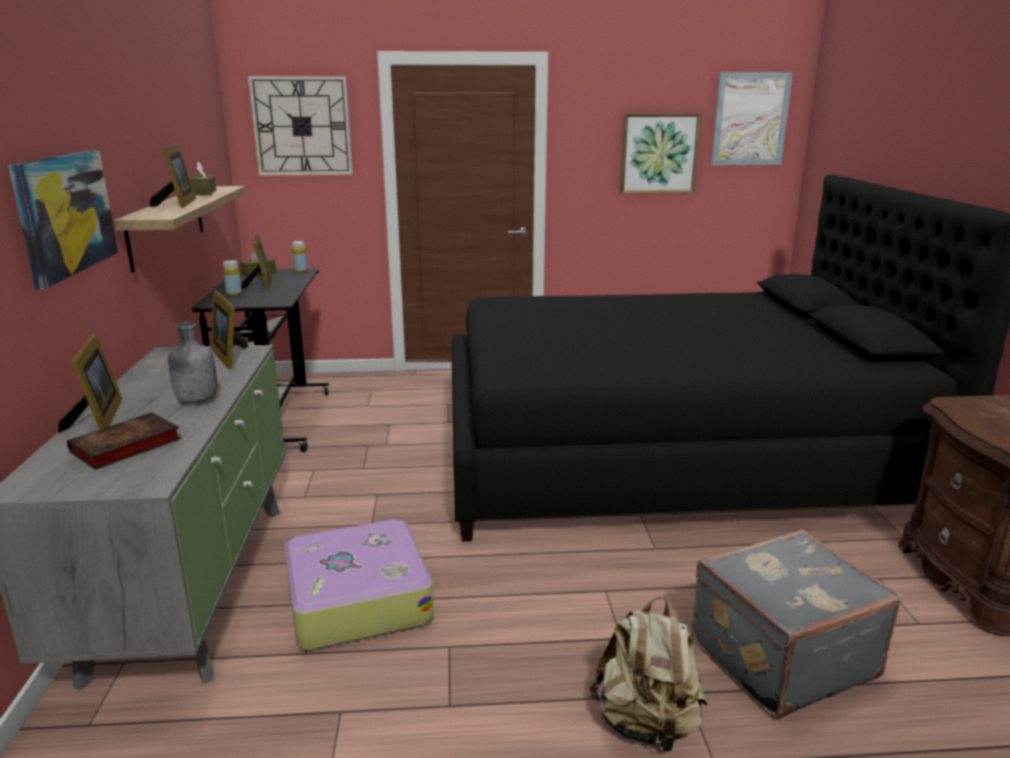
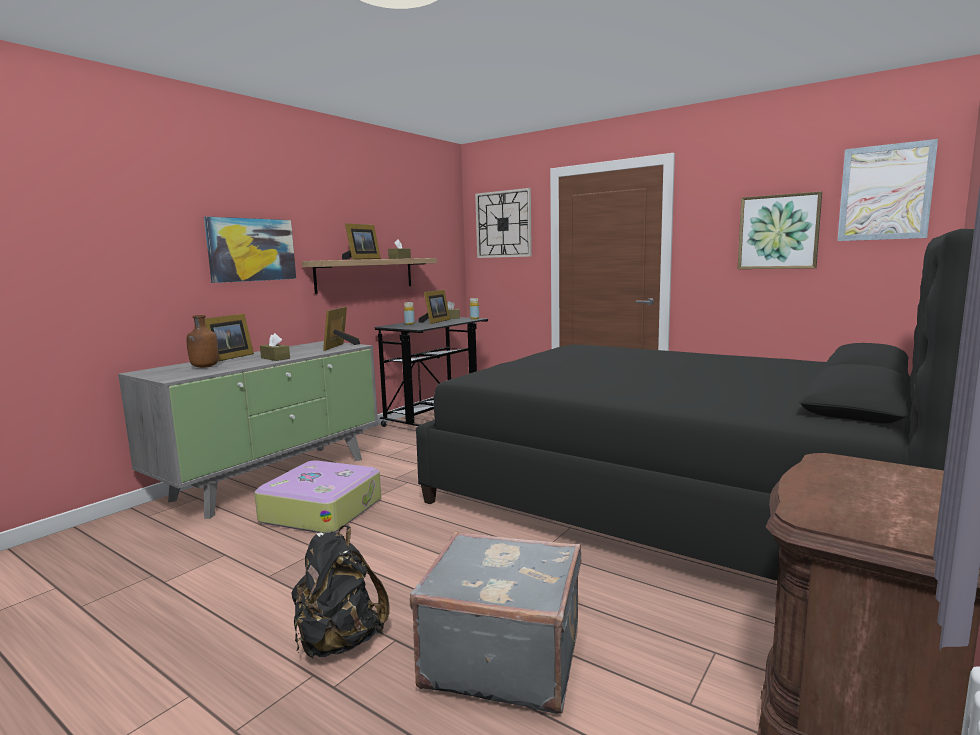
camera: 40 degrees right, 10 degrees down
(124, 447) = (204, 367): book -> brown bottle
(196, 401) = (275, 358): grey bottle -> brown tissue box
(646, 724) = (339, 642): beige backpack -> black backpack

